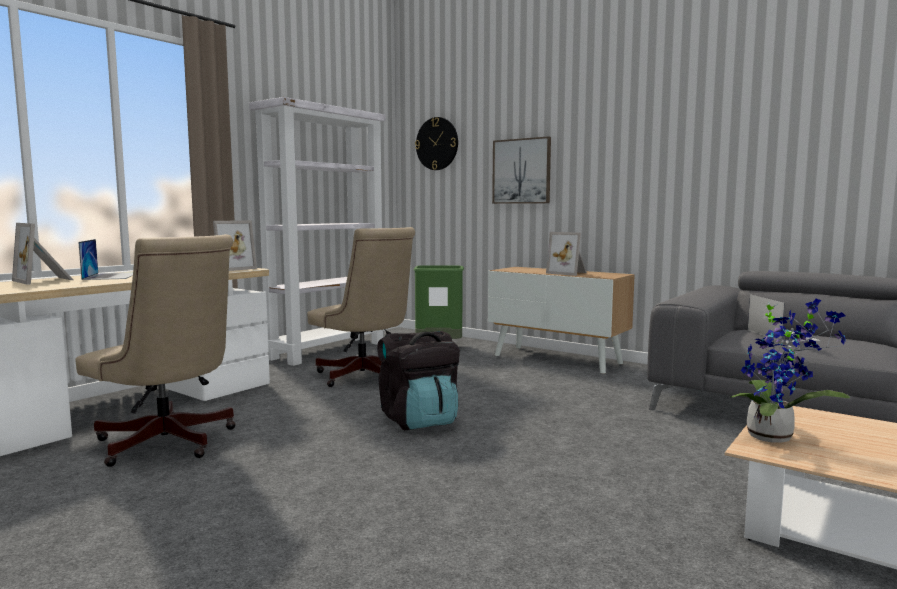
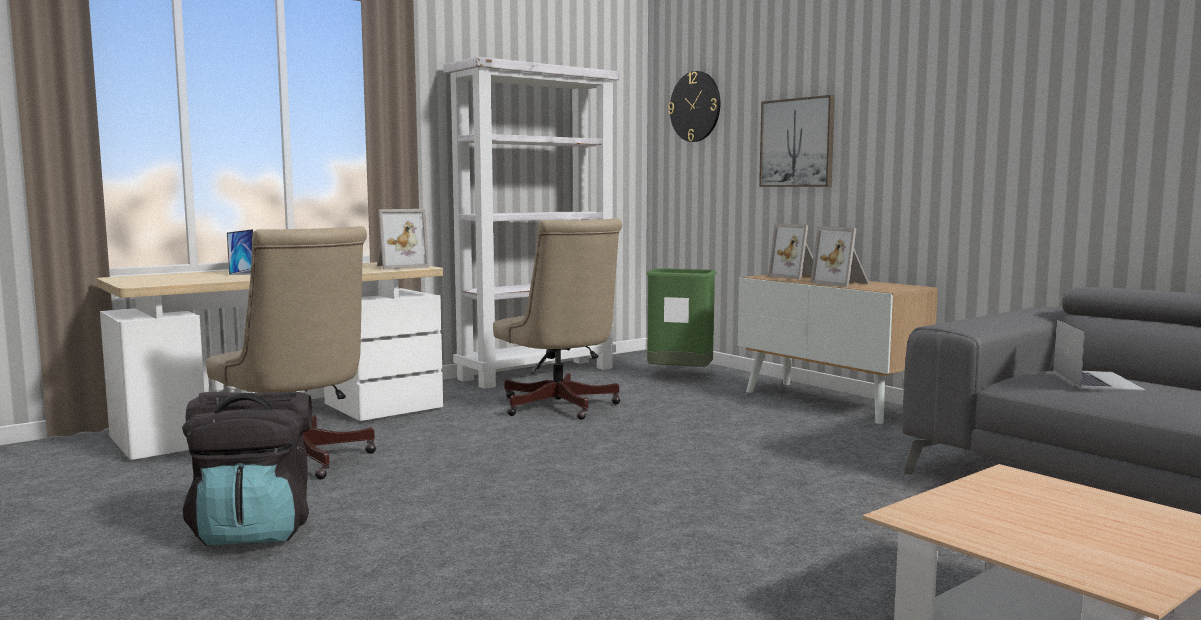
camera: 15 degrees right, 0 degrees up
(45, 280) = (193, 274): picture frame -> picture frame (797, 276)
(419, 420) = (589, 461): black backpack -> black backpack (254, 530)
(775, 437) = (954, 505): potted plant -> none

